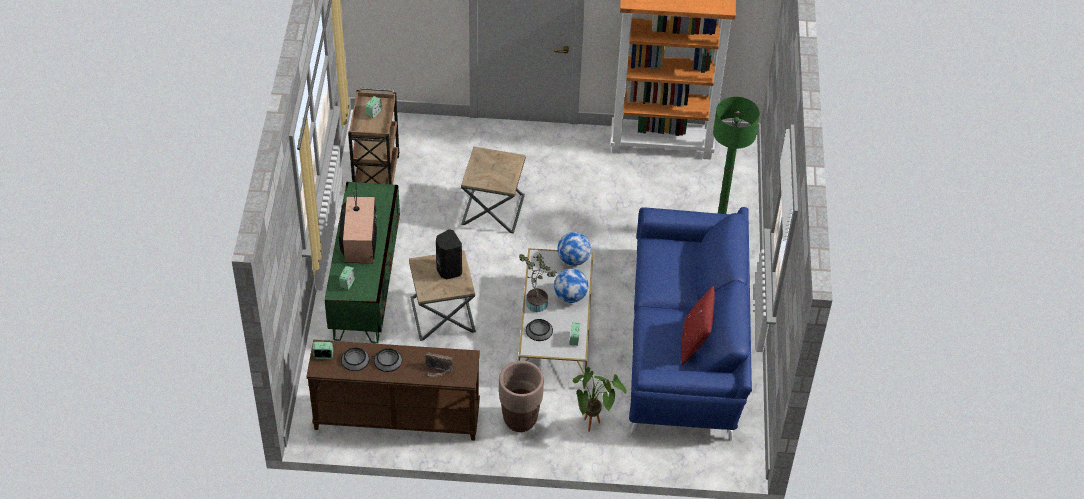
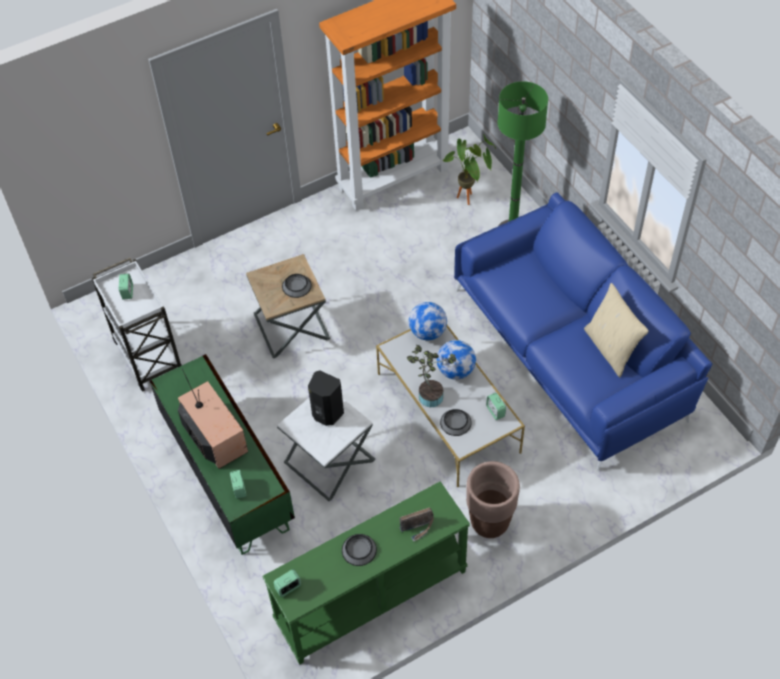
camera: 30 degrees left, 5 degrees up
(355, 359) = (324, 570): bowl -> bowl (296, 286)
(376, 174) = (147, 355): brown cart -> white cart
(396, 418) = (371, 598): brown console table -> green console table
(442, 315) = (329, 461): brown side table -> white side table
(593, 427) = (561, 487): potted plant -> potted plant (469, 200)
(694, 342) = (611, 348): red pillow -> beige pillow

